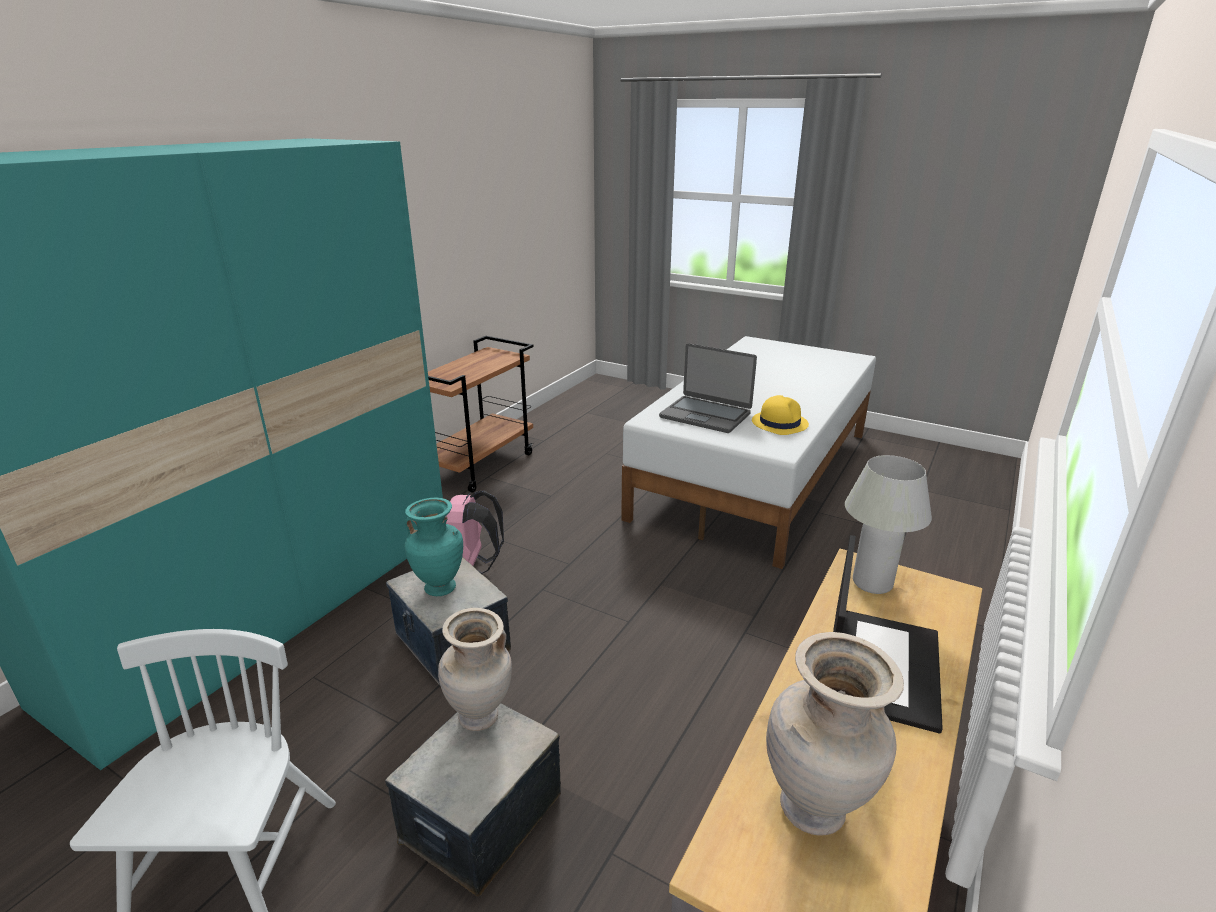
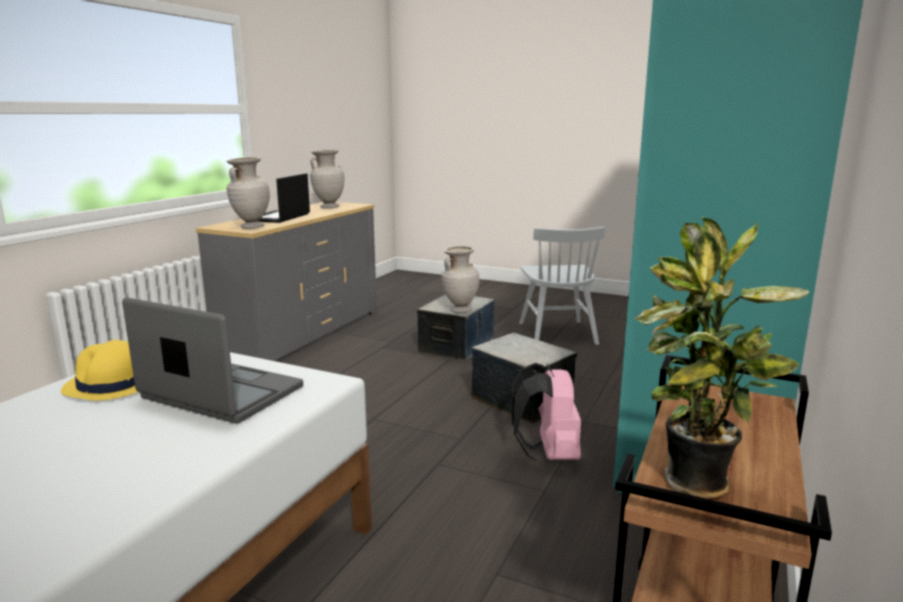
camera: 175 degrees right, 10 degrees down
(440, 587) = (528, 349): turquoise vase -> none
(500, 357) = (695, 488): none -> potted plant
(872, 583) = (251, 227): white table lamp -> beige vase

